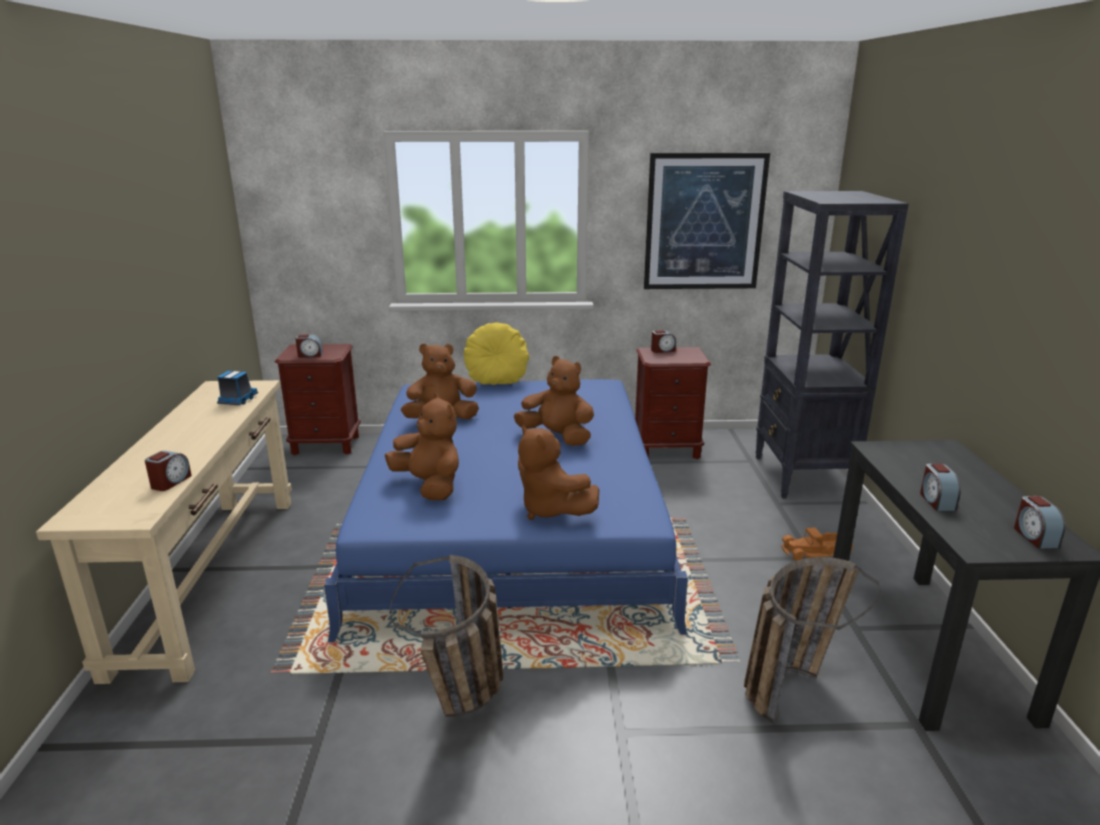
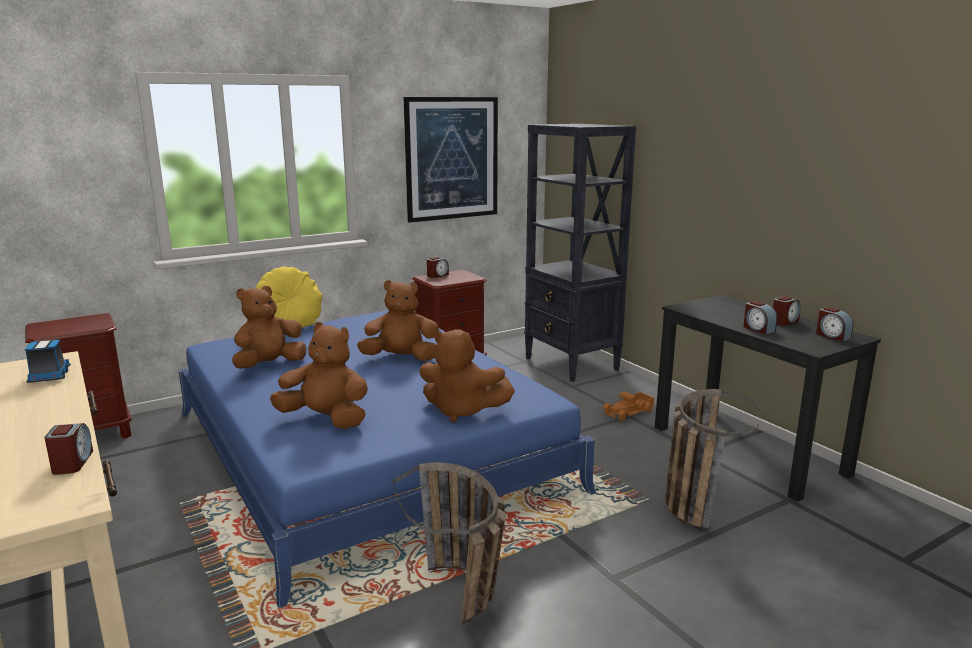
camera: 30 degrees left, 5 degrees down
(310, 355) = (69, 329): alarm clock -> alarm clock (784, 321)

